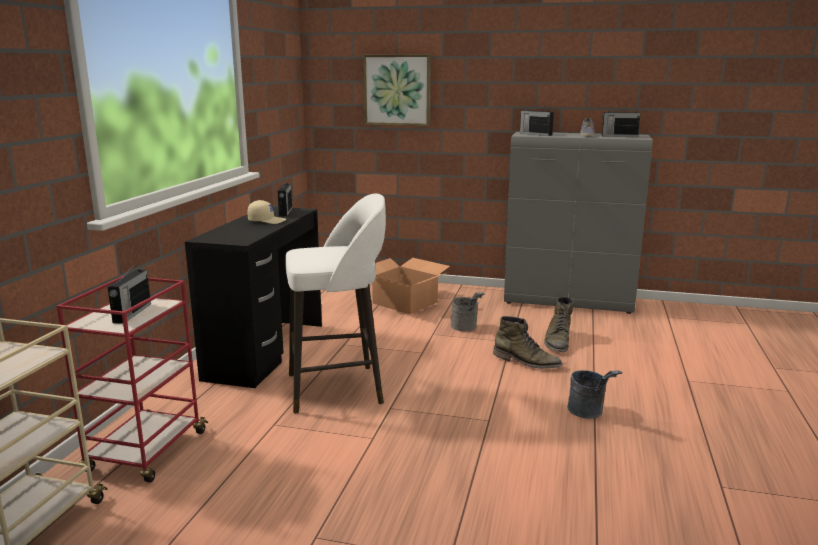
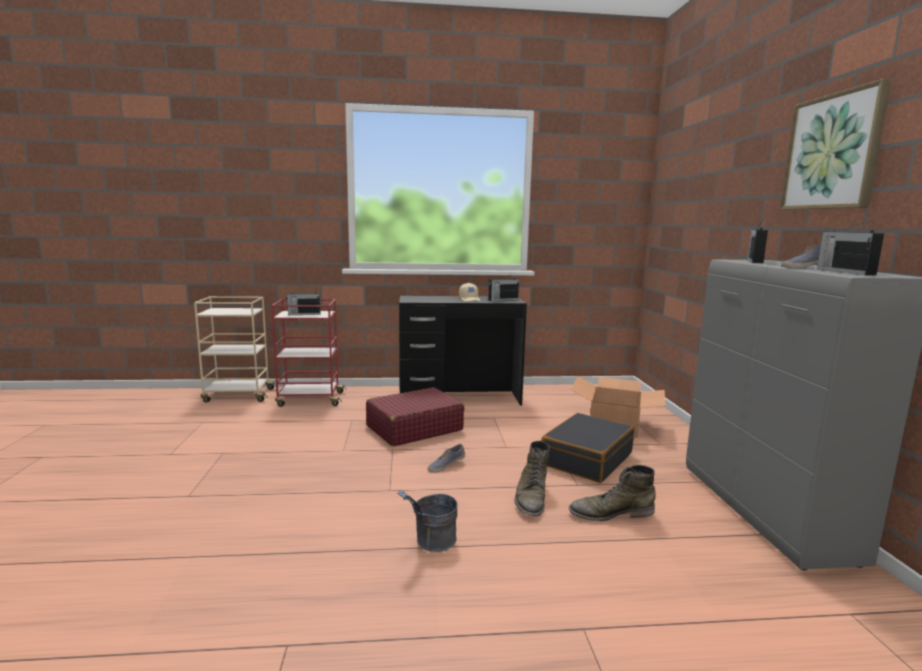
camera: 70 degrees right, 5 degrees down
(338, 388) = (414, 428): white stool -> red suitcase
(397, 90) = (696, 209): picture -> picture (832, 152)
(448, 386) = (446, 465): none -> shoe
(466, 328) = (586, 459): grey bucket -> black suitcase

